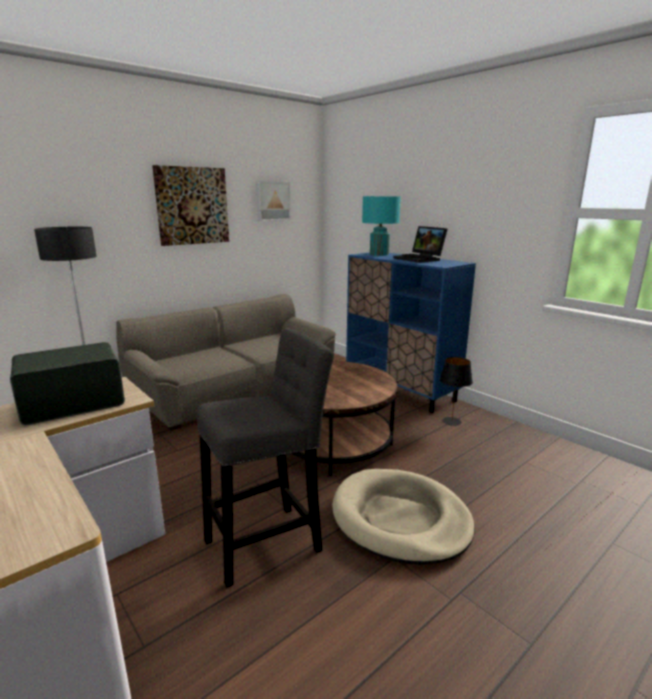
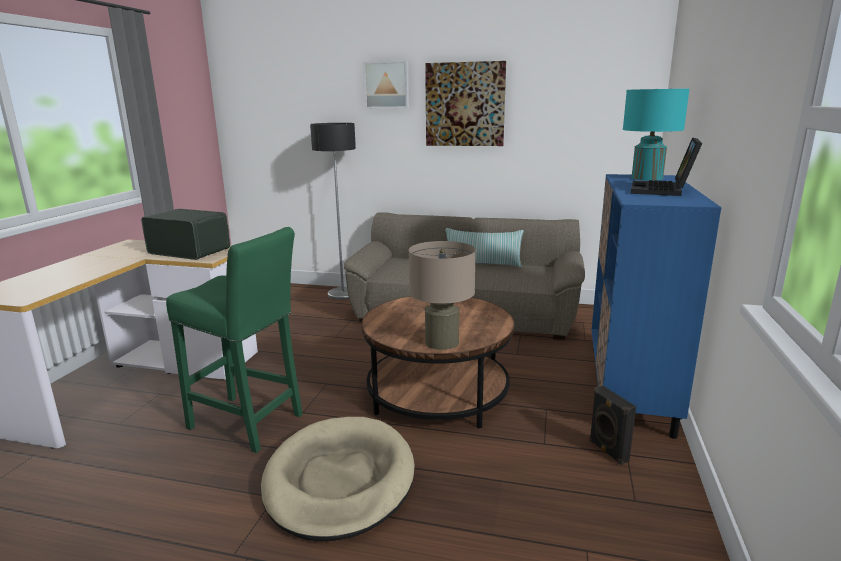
camera: 55 degrees right, 0 degrees up
(234, 344) = (482, 264): none -> pillow
(269, 542) = (249, 424): grey stool -> green stool
(272, 201) = (575, 98): picture -> picture (387, 85)
(374, 391) = (442, 342): none -> beige table lamp
(452, 421) = (607, 451): black table lamp -> black speaker

